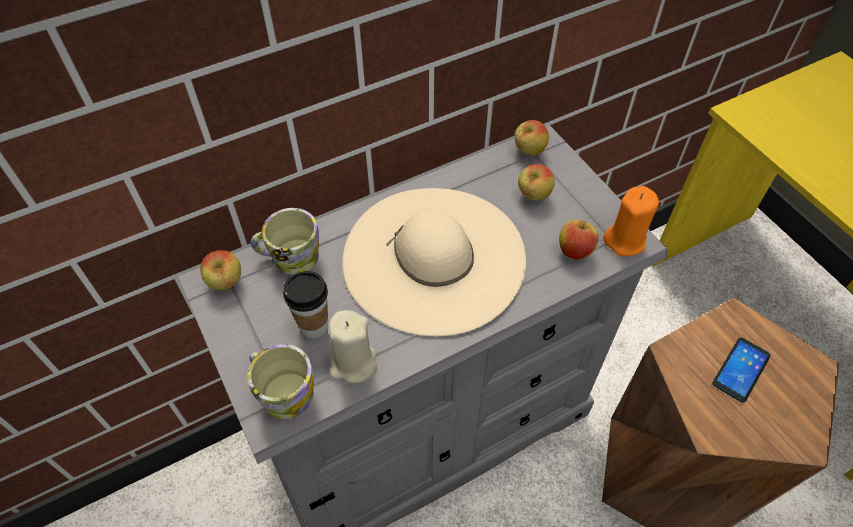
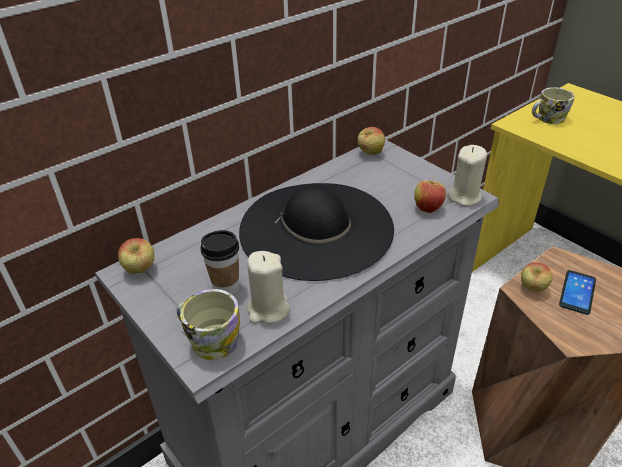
camera: 10 degrees left, 15 degrees down
(289, 257) = (193, 245): mug -> mug (547, 119)
(434, 258) = (316, 228): beige hat -> black hat
(533, 196) = (383, 179): apple -> apple (532, 289)
(625, 240) = (464, 196): orange candle -> beige candle

